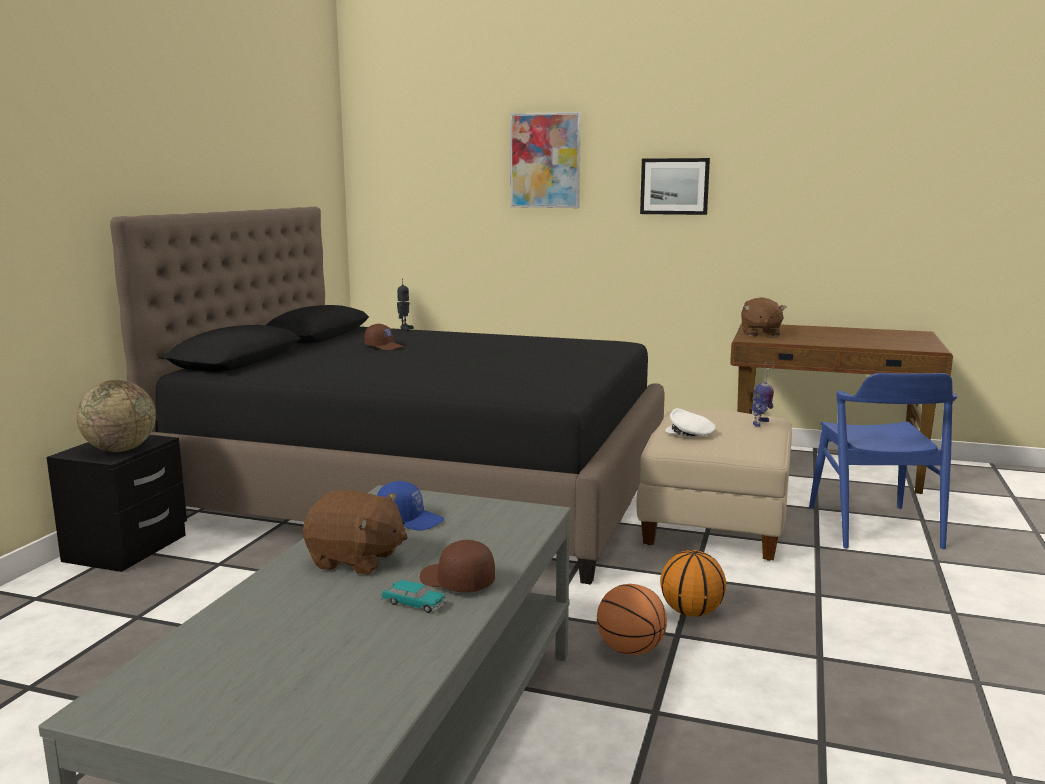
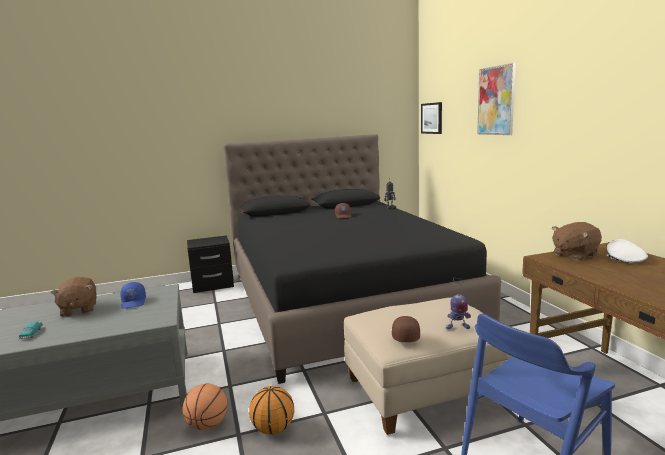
camera: 55 degrees right, 0 degrees up
(120, 450) = (204, 243): globe -> none
(456, 582) = (58, 333): brown cap -> brown cap (404, 335)
(674, 186) = (569, 118): picture -> picture (432, 118)
(689, 433) = (386, 315): white cap -> white cap (624, 259)

